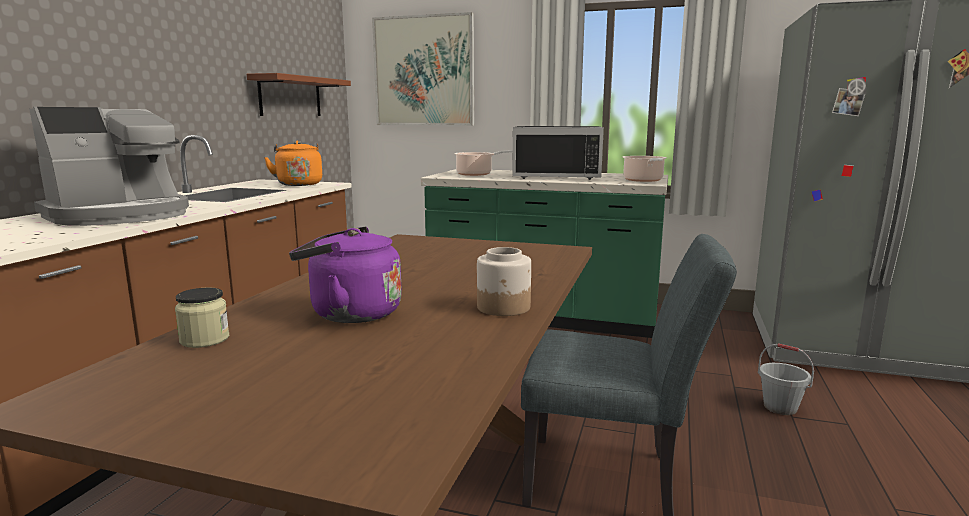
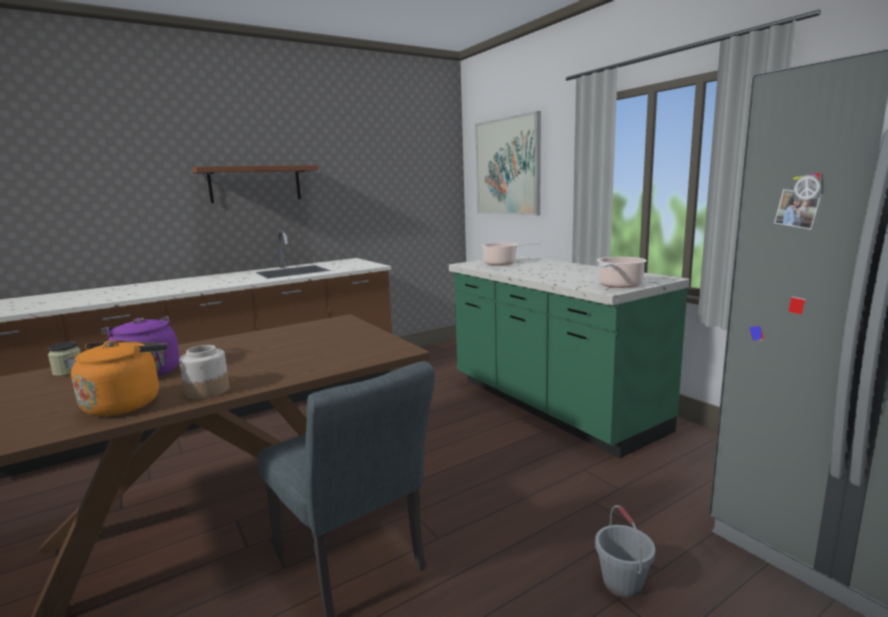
camera: 40 degrees right, 0 degrees up
(120, 215) = (193, 284): coffee machine -> none
(290, 96) = (394, 195): brown shelf -> brown shelf (255, 184)
(299, 184) = (357, 265): orange kettle -> orange kettle (126, 403)
(557, 176) = (560, 271): black microwave -> none

